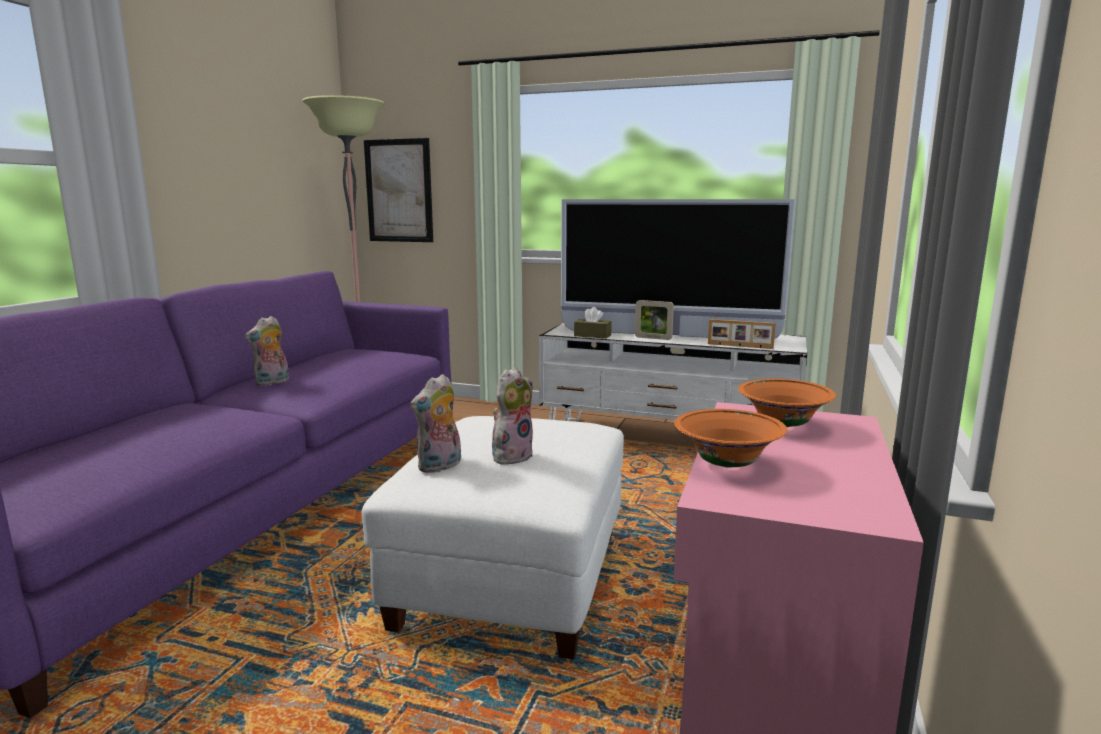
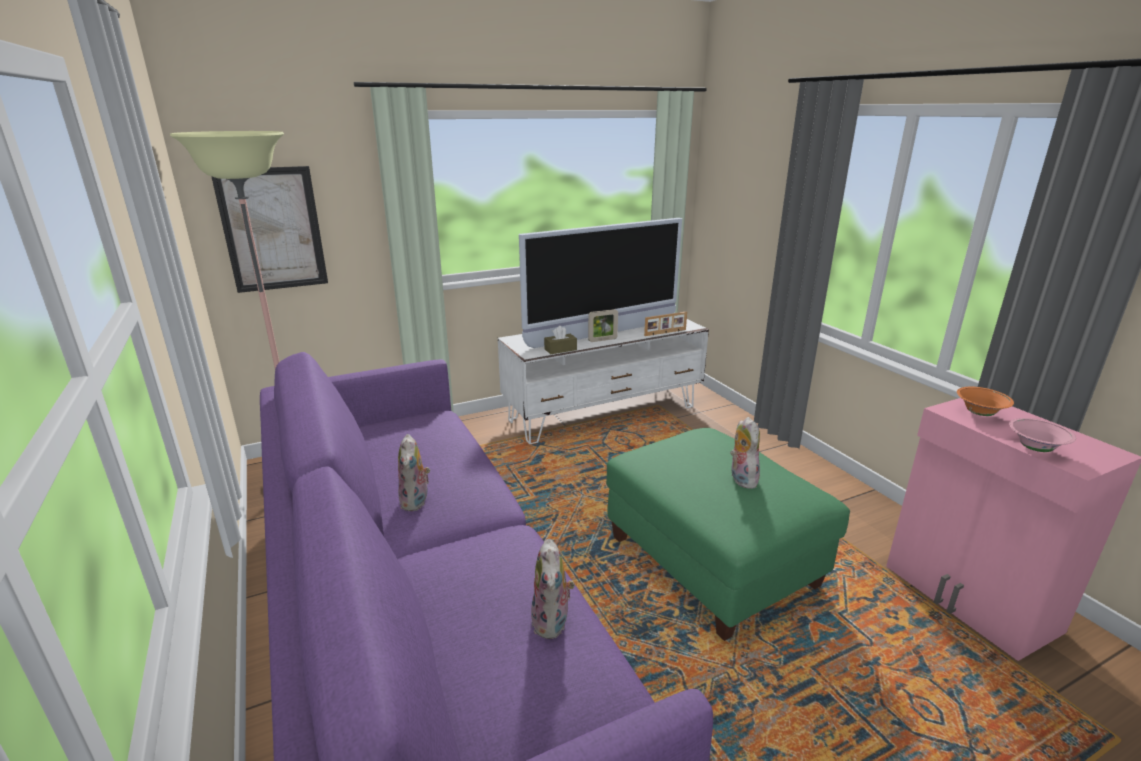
camera: 45 degrees left, 10 degrees up
(440, 467) = (725, 509): plush toy -> plush toy (553, 622)
(513, 580) = (712, 562): white ottoman -> green ottoman
(727, 464) = (1035, 448): orange bowl -> pink bowl

